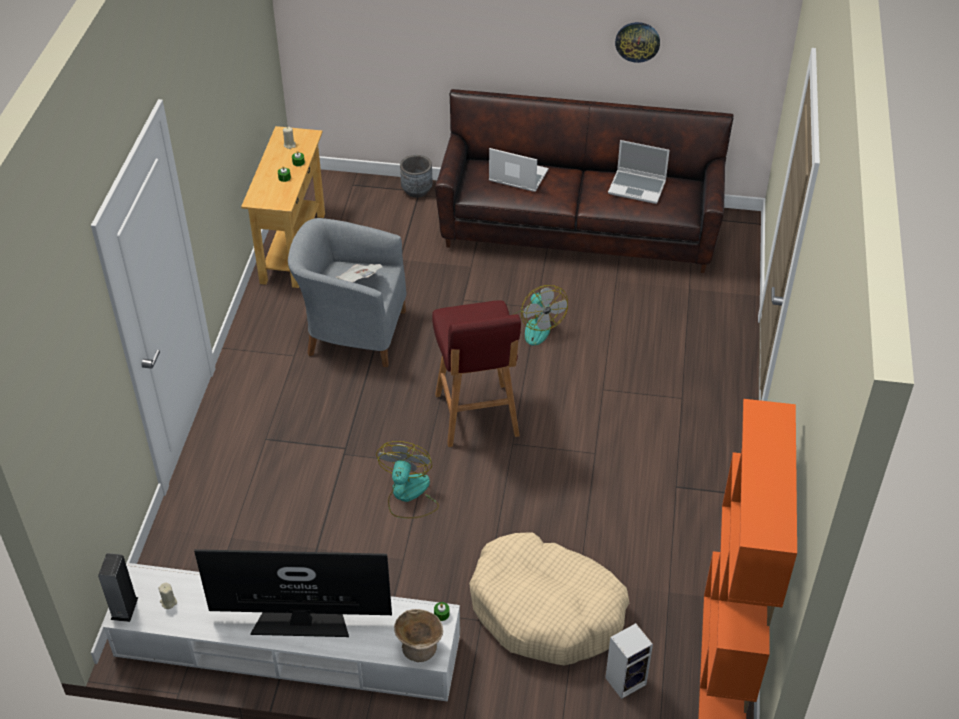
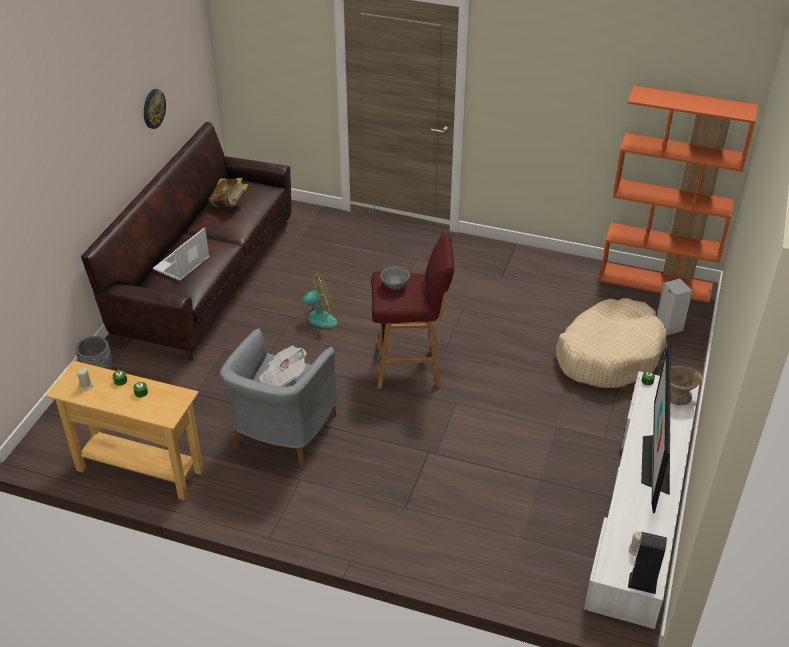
camera: 80 degrees left, 5 degrees down
(408, 495) = (489, 416): fan -> none
(477, 317) = (394, 285): none -> grey bowl
(638, 187) = (229, 205): laptop -> book

